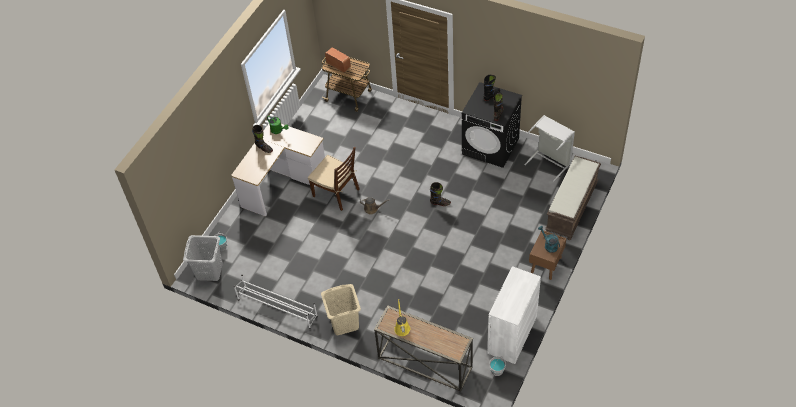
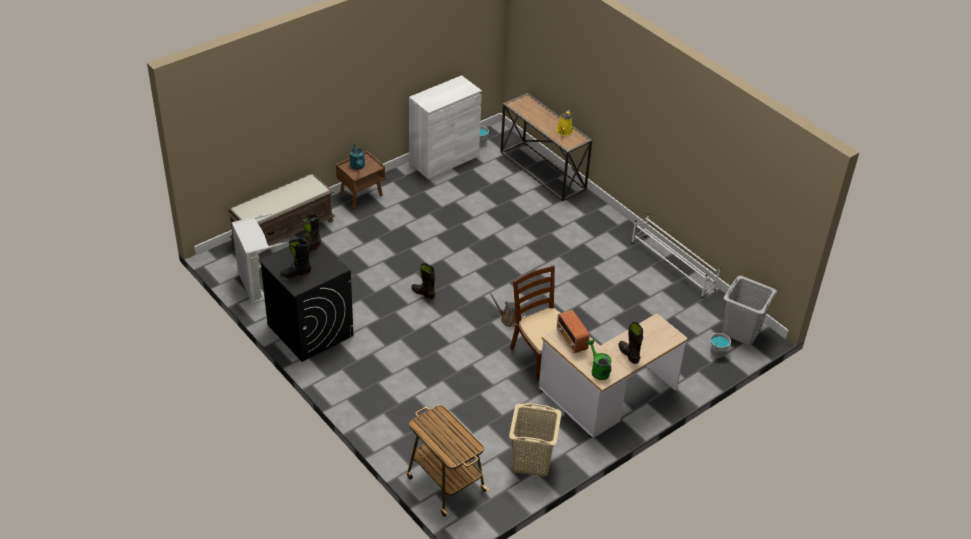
camera: 160 degrees left, 10 degrees down
(338, 65) = (456, 441): radio -> radio (571, 341)
(344, 322) = (604, 227): beige laundry basket -> beige laundry basket (531, 461)

